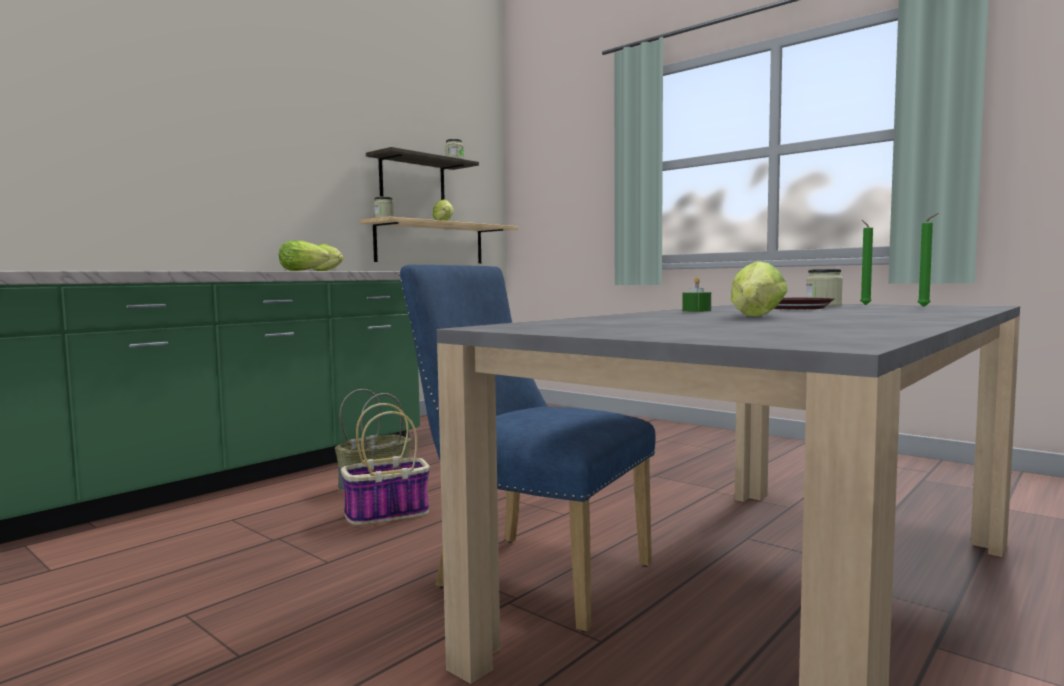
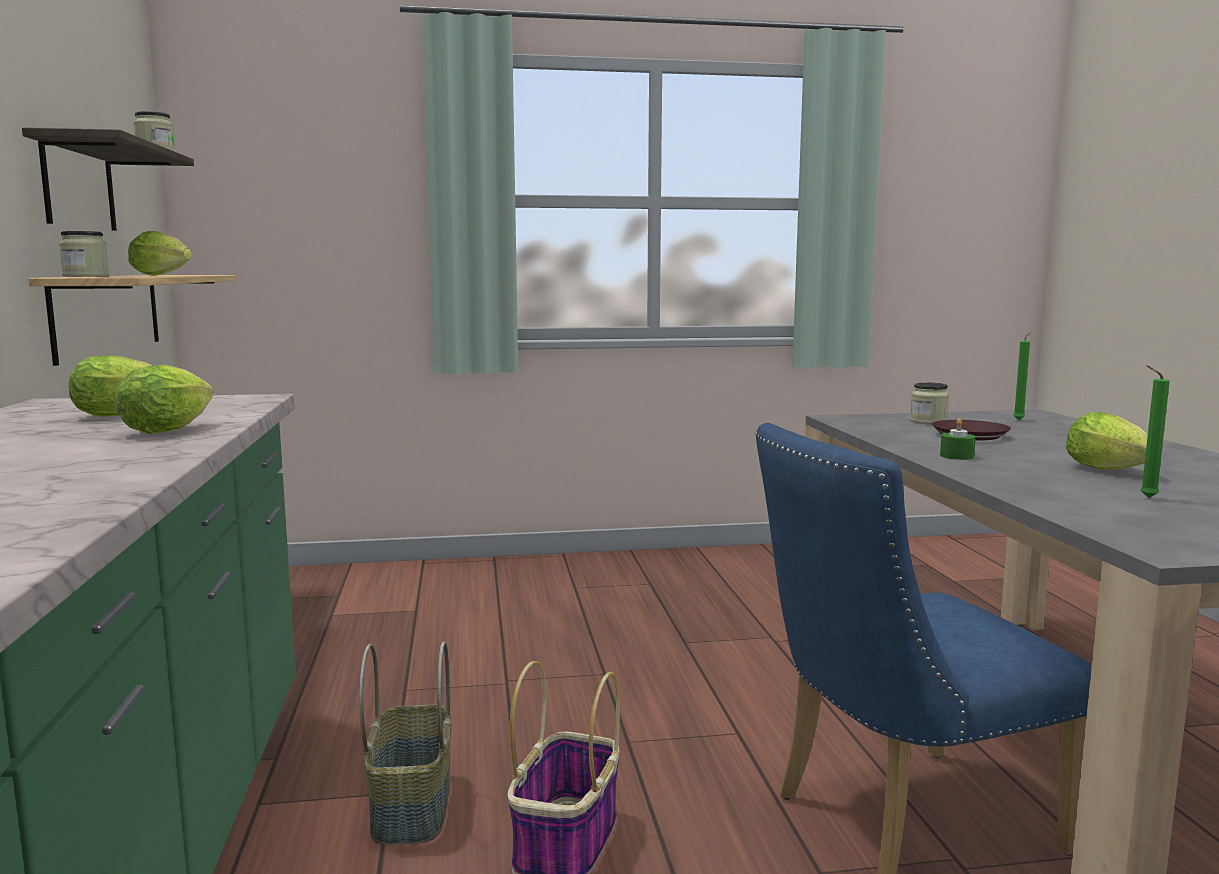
camera: 50 degrees left, 5 degrees up
(864, 305) = (951, 417): green candle -> green candle (1145, 497)

